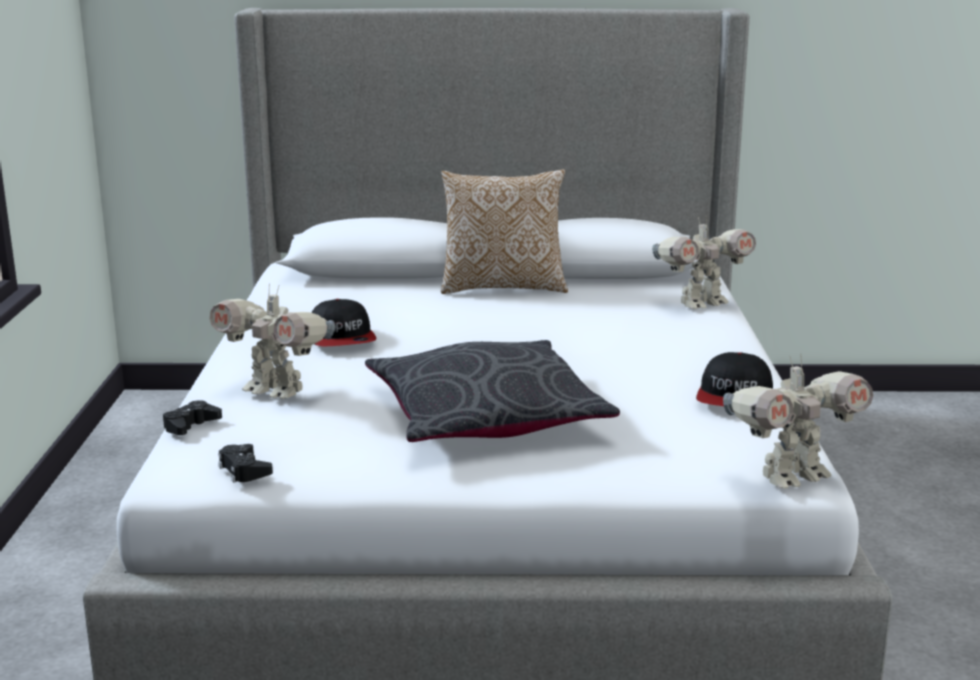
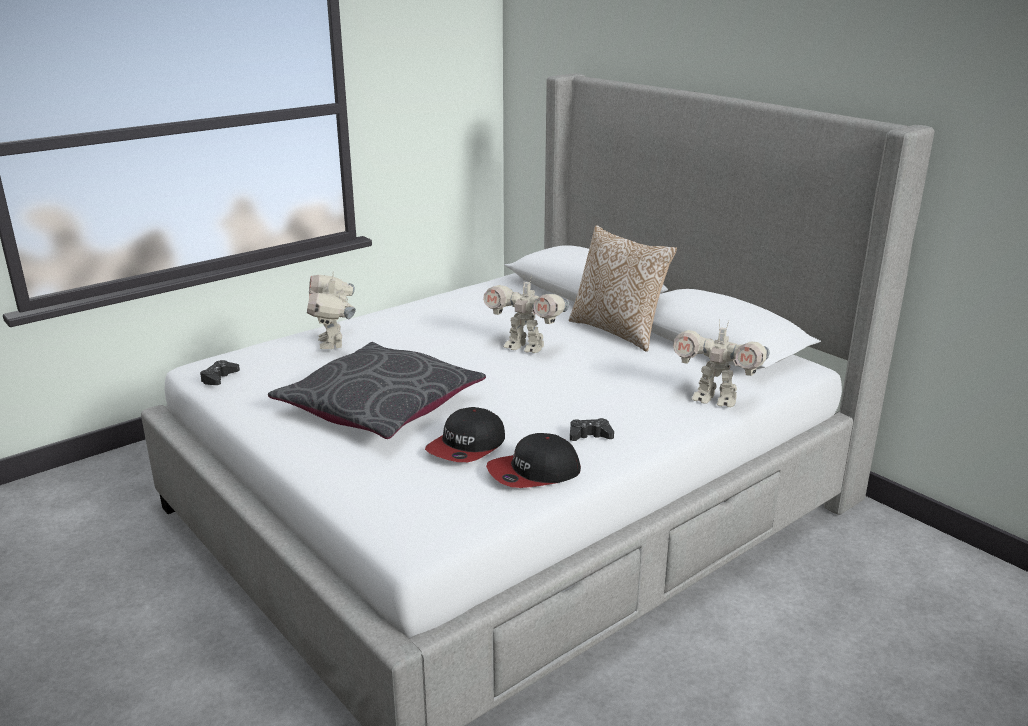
camera: 50 degrees right, 5 degrees up
(190, 425) = (263, 344): black game controller -> black game controller (589, 435)
(341, 339) = (441, 327): cap -> cap (467, 447)
(791, 476) = (413, 539): toy robot -> toy robot (525, 347)

